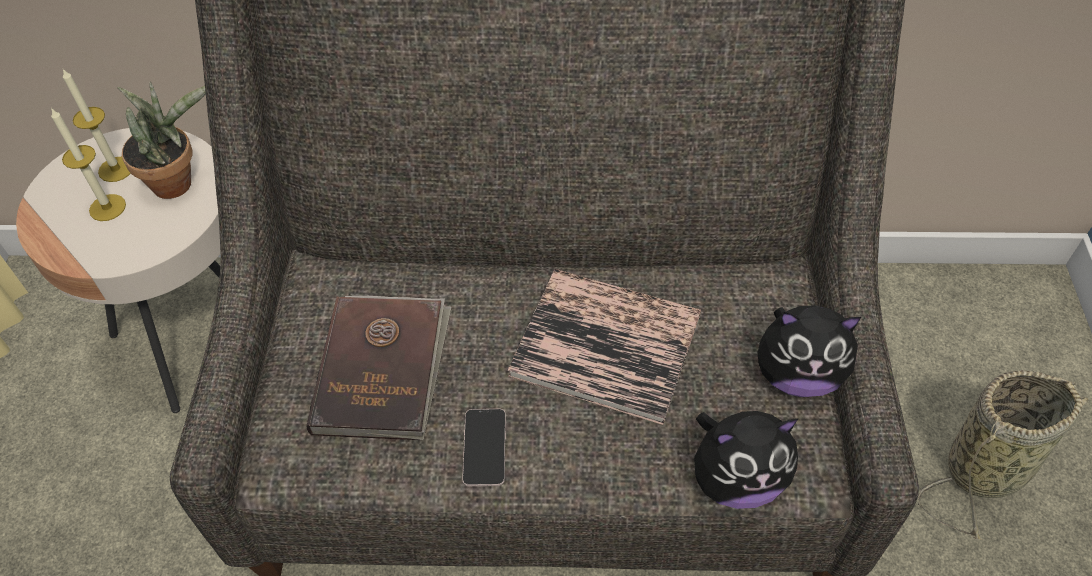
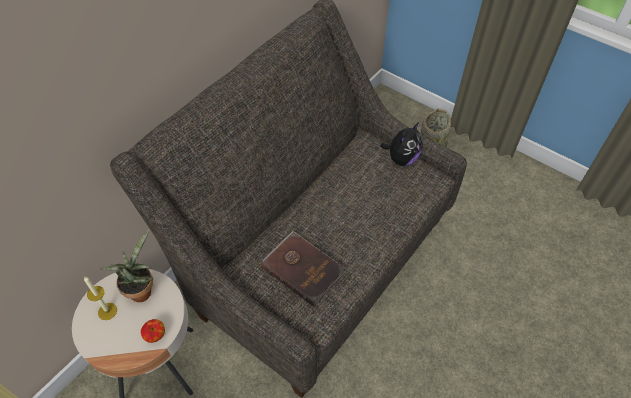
camera: 55 degrees left, 0 degrees up
(106, 250) = (155, 335): none -> apple
(107, 207) = (129, 324): candle -> none
(484, 447) = (362, 256): phone -> none
(606, 344) = (349, 198): book -> none
(736, 479) = (425, 198): plush toy -> none

